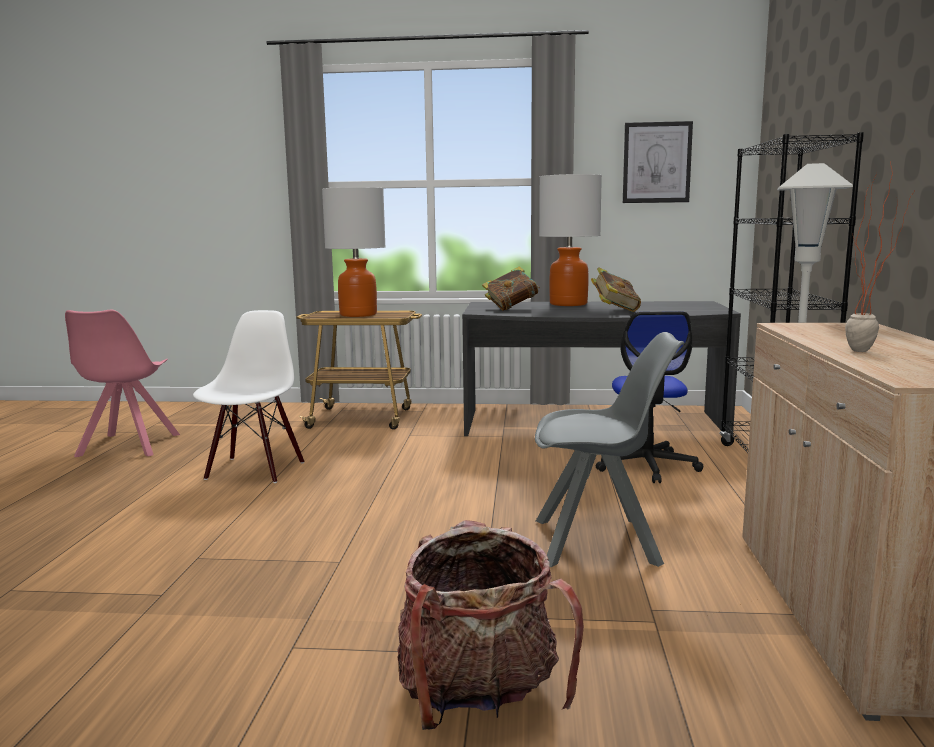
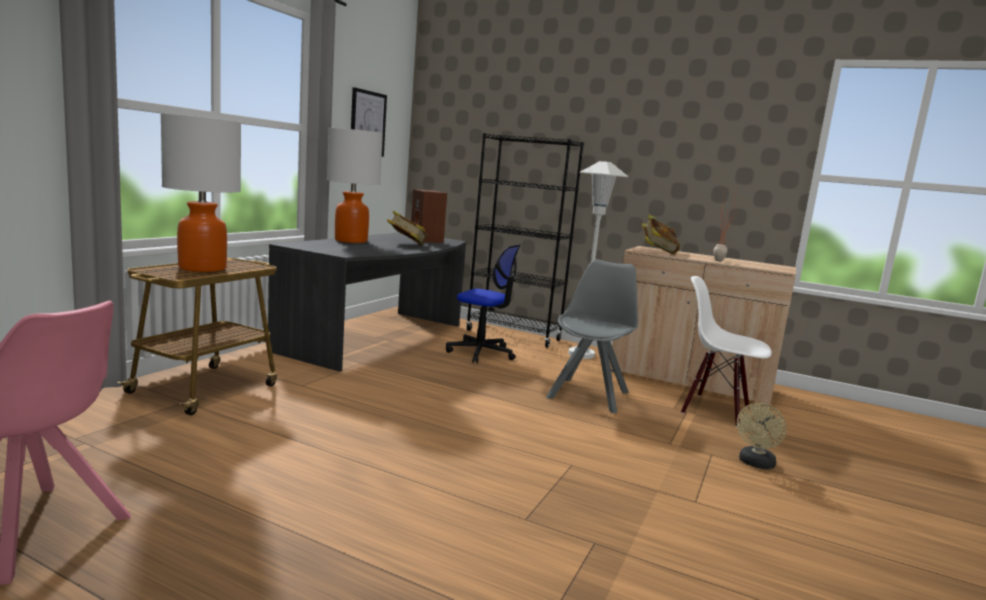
camera: 70 degrees left, 0 degrees up
(254, 470) = (303, 462): white chair -> white chair (715, 410)
(479, 699) = (755, 464): backpack -> beige fan
(511, 308) = (342, 248): book -> book (657, 251)
(676, 309) = (427, 240): none -> brown speaker

